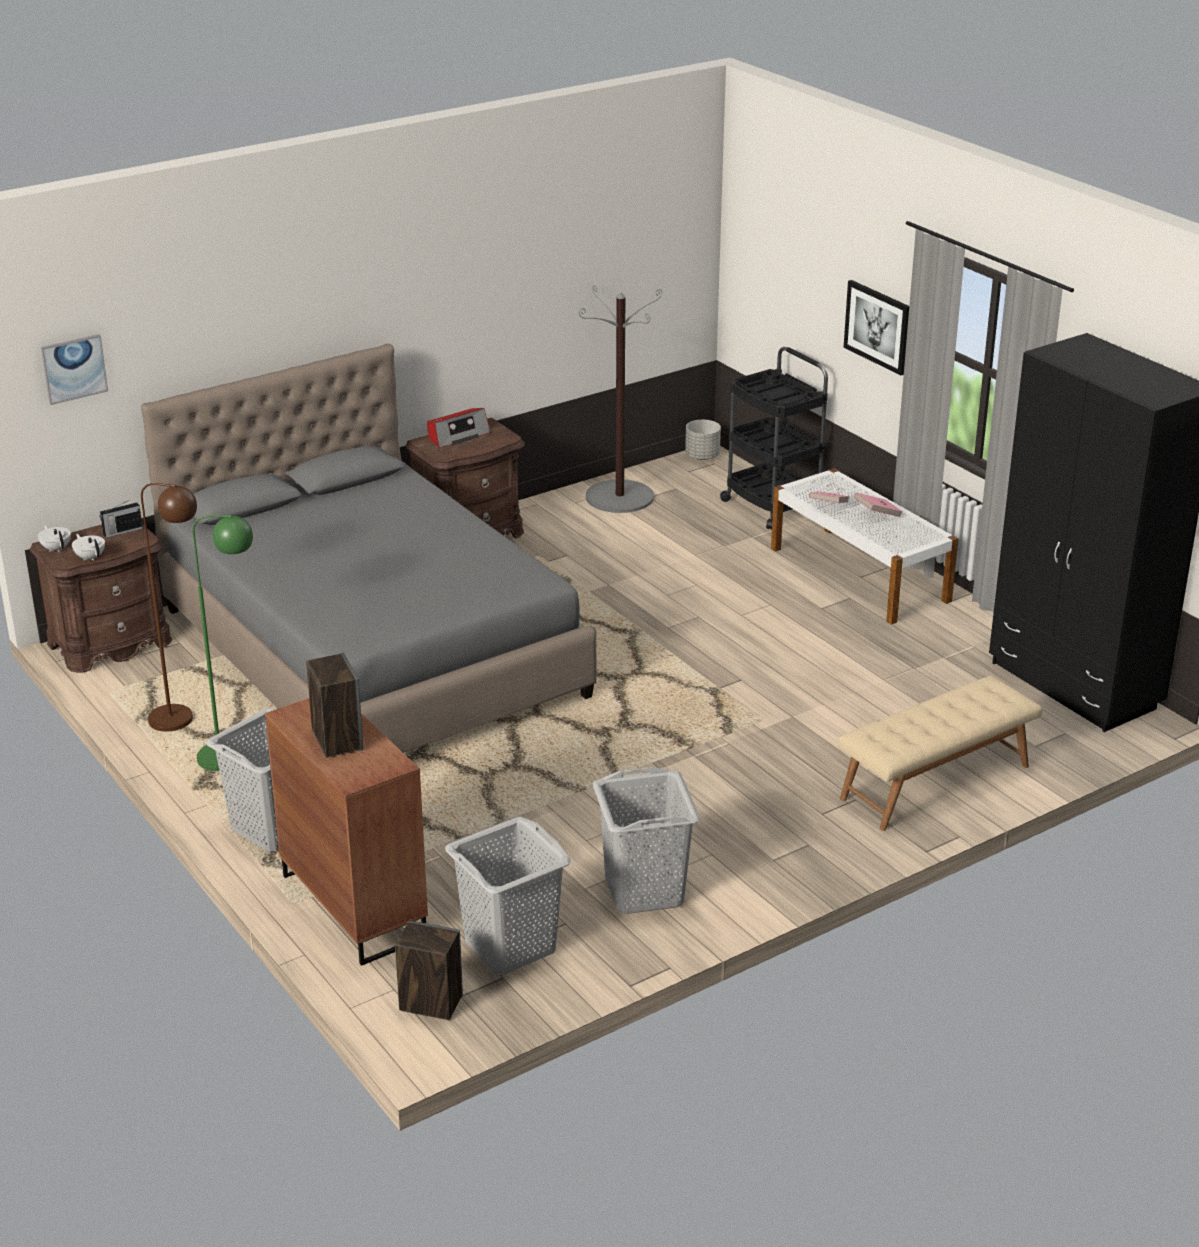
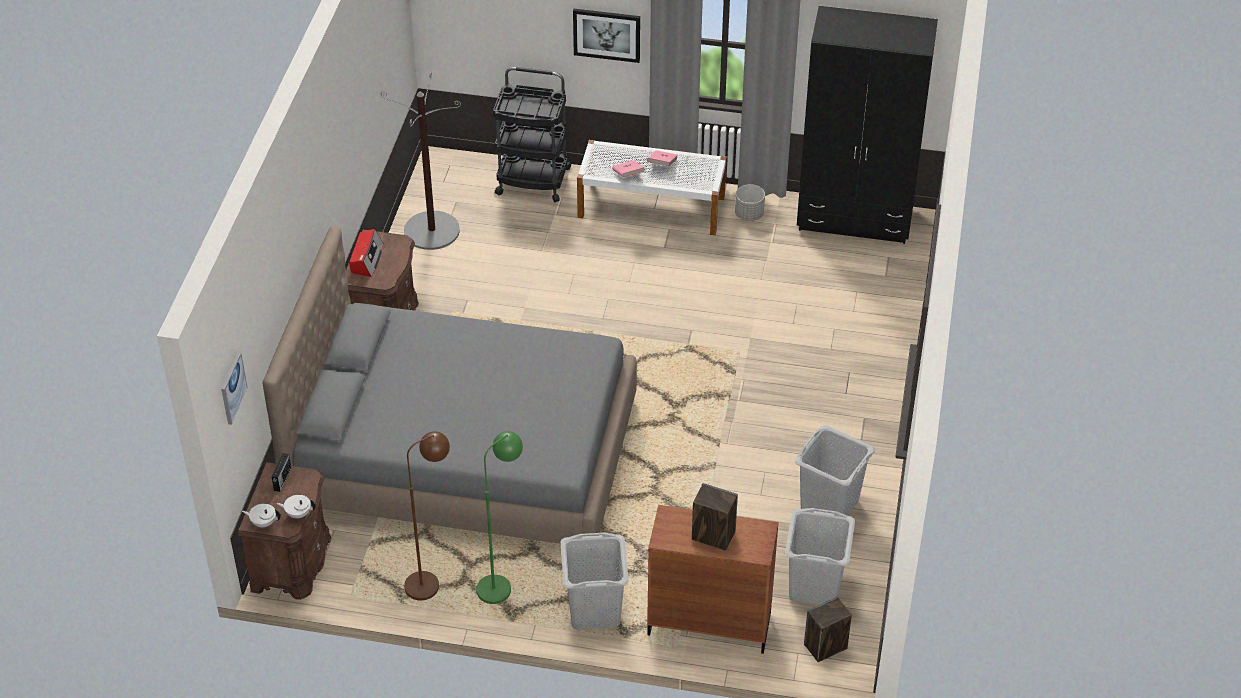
camera: 45 degrees left, 15 degrees up
(702, 456) = (434, 163): grey planter -> grey planter (748, 214)
(936, 783) = (871, 334): beige bench -> none

